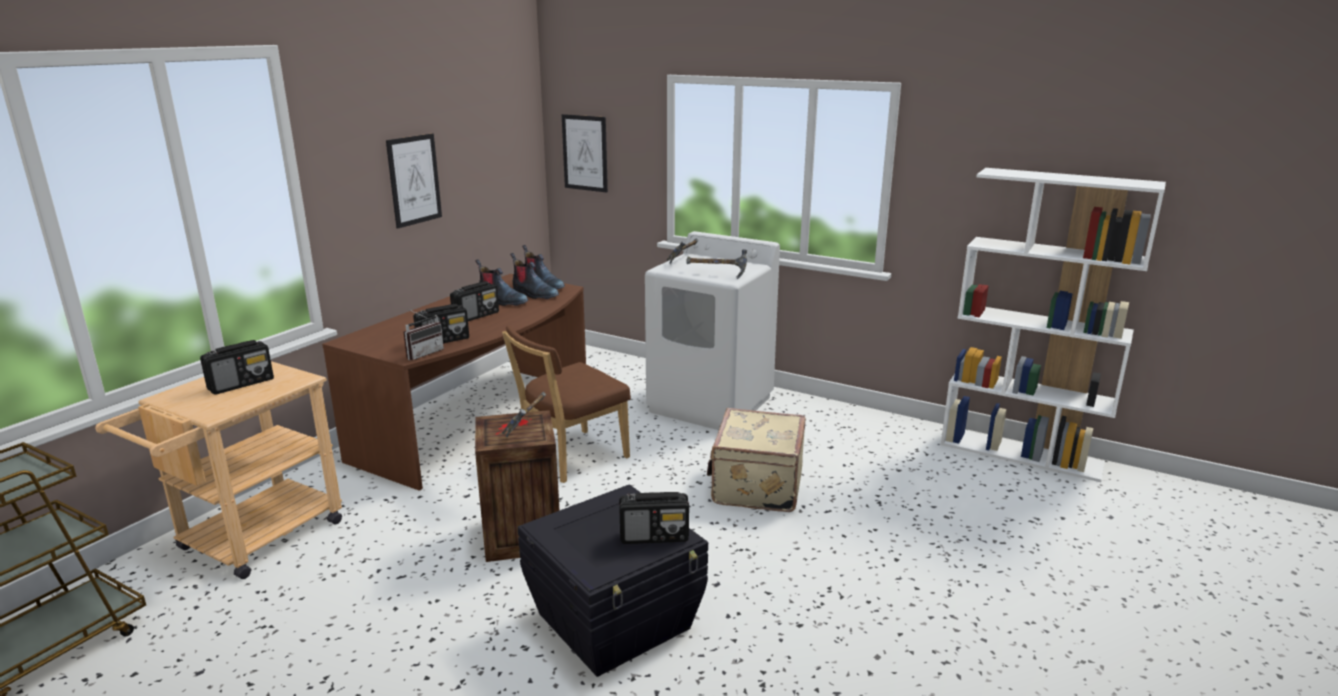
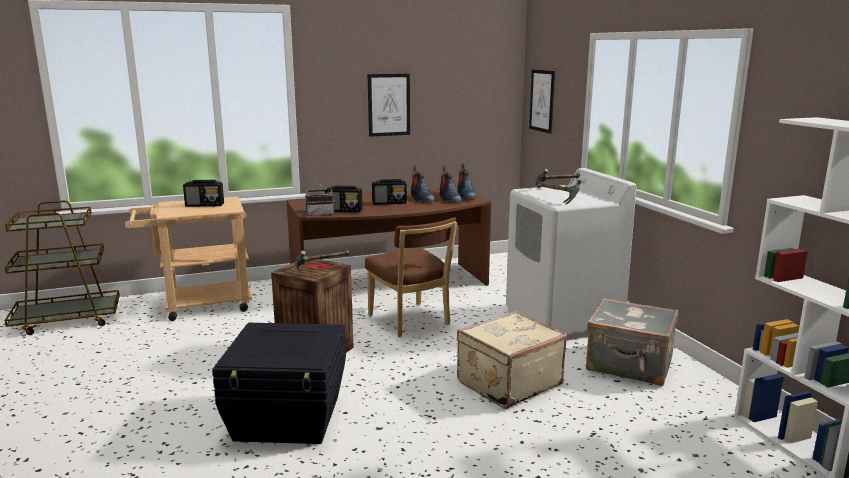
camera: 40 degrees right, 5 degrees down
(570, 458) = (411, 321): brown chair -> brown chair turned 120 degrees counterclockwise
(655, 536) = (300, 355): radio -> none
(821, 429) = (629, 366): none -> grey suitcase

